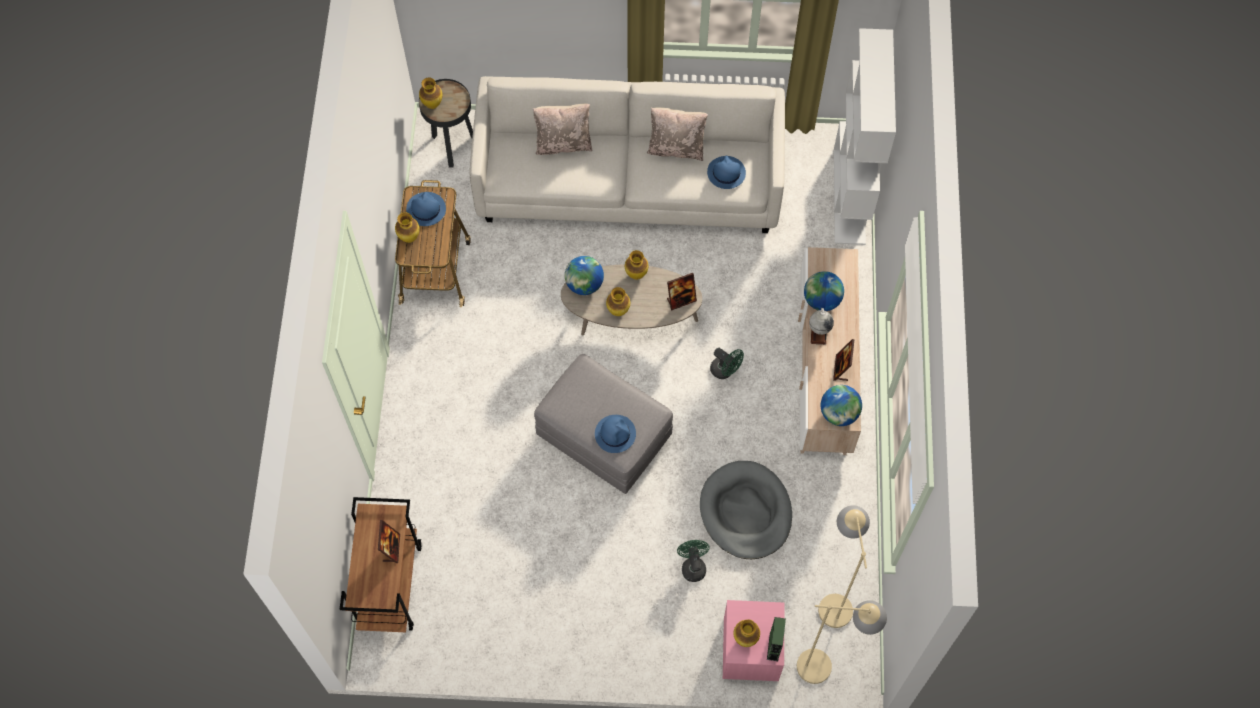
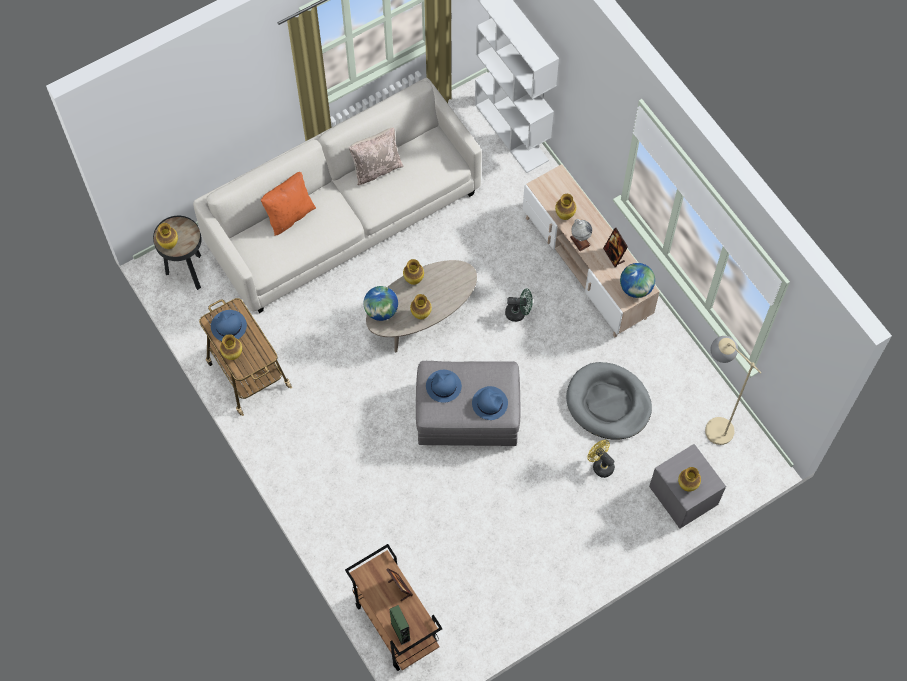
camera: 35 degrees left, 0 degrees up
(563, 143) = (289, 215): beige pillow -> orange pillow
(681, 300) = (460, 278): picture frame -> none
(693, 566) = (600, 465): green fan -> yellow fan
(726, 173) = (427, 165): blue hat -> blue hat (443, 386)
(750, 649) = (683, 496): pink nightstand -> grey nightstand
(773, 646) = (710, 478): green speaker -> green speaker (400, 631)
(821, 300) = (564, 216): globe -> vase
(826, 667) = (742, 473): beige floor lamp -> none

